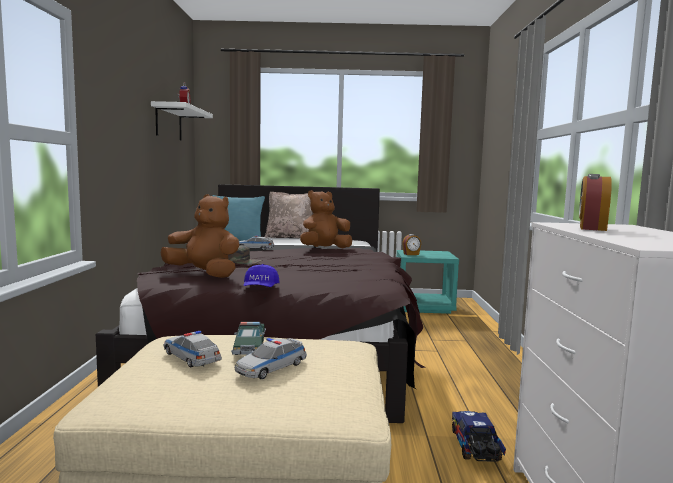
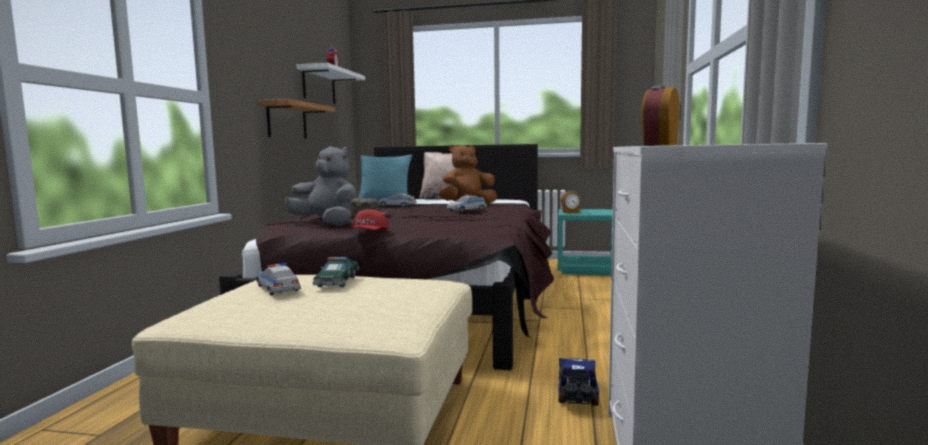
camera: 10 degrees right, 0 degrees up
(142, 159) = (287, 121): none -> shelf
(204, 274) = (326, 224): brown plush toy -> grey plush toy
(260, 289) = (368, 233): blue cap -> red cap
(271, 368) = (343, 296): toy car -> toy car (466, 210)

